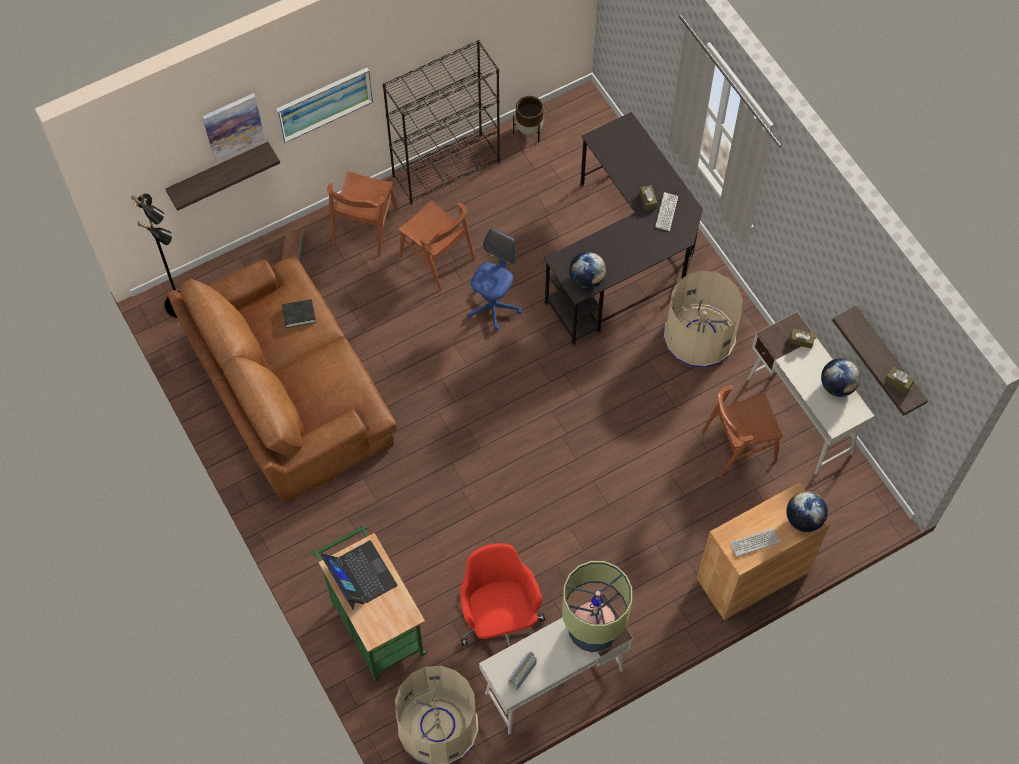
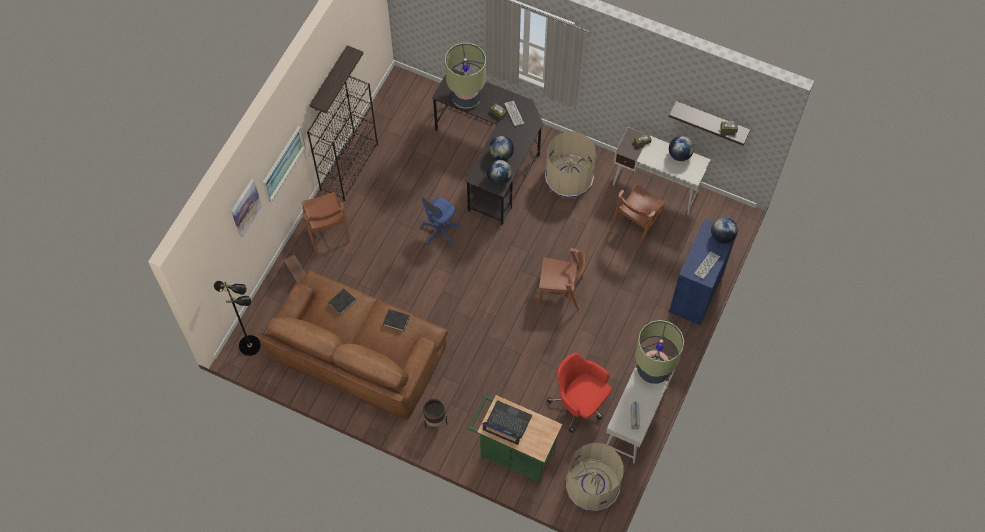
camera: 35 degrees left, 0 degrees up
(219, 173) = (243, 244): shelf -> shelf (329, 80)
(343, 375) = (396, 321): none -> black book
(437, 258) = (385, 223): brown chair -> brown chair (560, 291)
(493, 307) = (440, 231): blue office chair -> blue office chair turned 135 degrees counterclockwise
(529, 131) = (381, 116): brown planter -> brown planter (435, 420)
(611, 252) = (501, 155): none -> globe
(623, 159) = (466, 97): none -> table lamp
(752, 575) = (697, 291): brown cabinet -> blue cabinet

